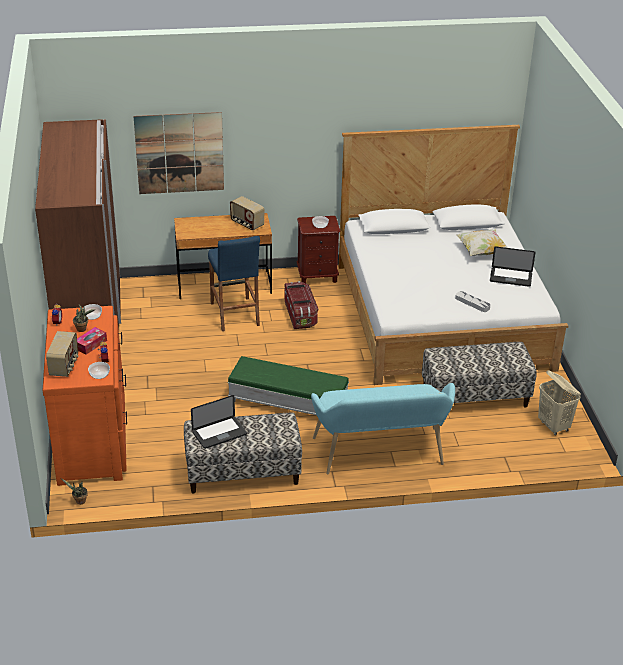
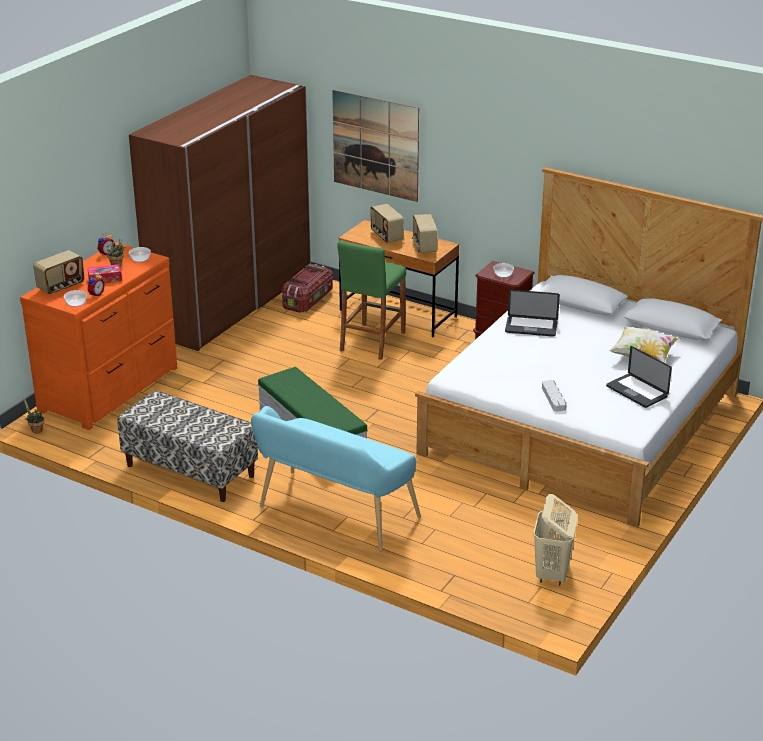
camera: 40 degrees right, 5 degrees down
(209, 225) = (386, 236): none -> radio
(219, 433) = (167, 412): laptop -> laptop (531, 327)
(234, 314) = (372, 341): blue stool -> green stool
(300, 314) = (434, 366): storage box -> storage box (308, 300)
(475, 397) = (505, 510): bench -> none

